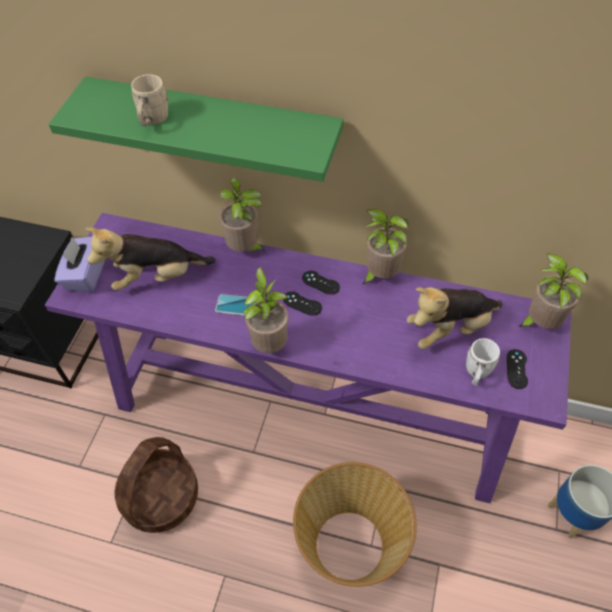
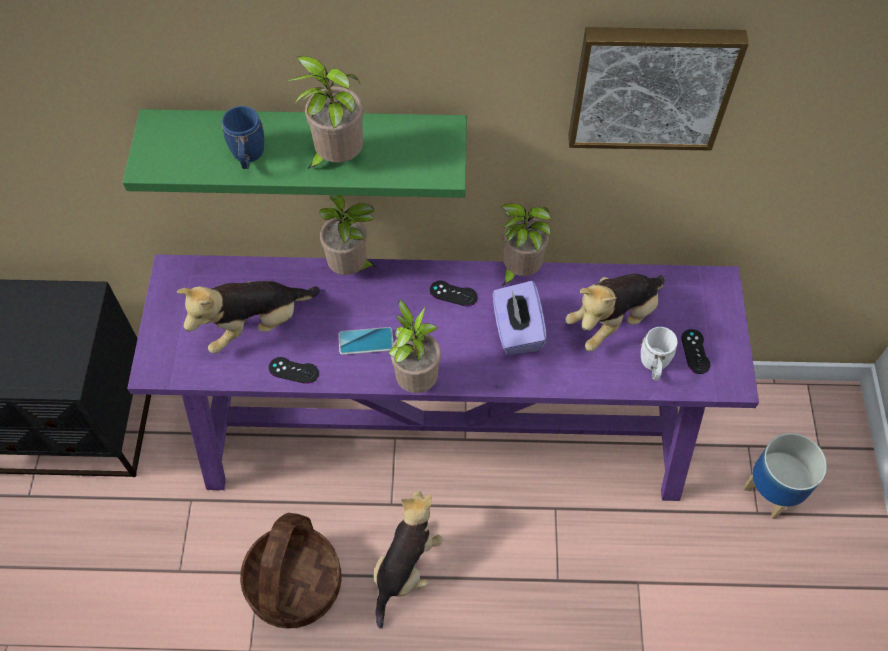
camera: 15 degrees left, 5 degrees up
(86, 274) = (165, 339): purple tissue box -> purple tissue box (516, 330)
(152, 121) = (248, 157): beige mug -> blue mug
(250, 505) = (406, 567): none -> plush toy
(302, 303) = (439, 324): black game controller -> black game controller (293, 370)
(350, 545) = (534, 585): basket -> none
(508, 109) = (651, 85): none -> picture
(539, 323) = (708, 293): potted plant -> potted plant (336, 158)

